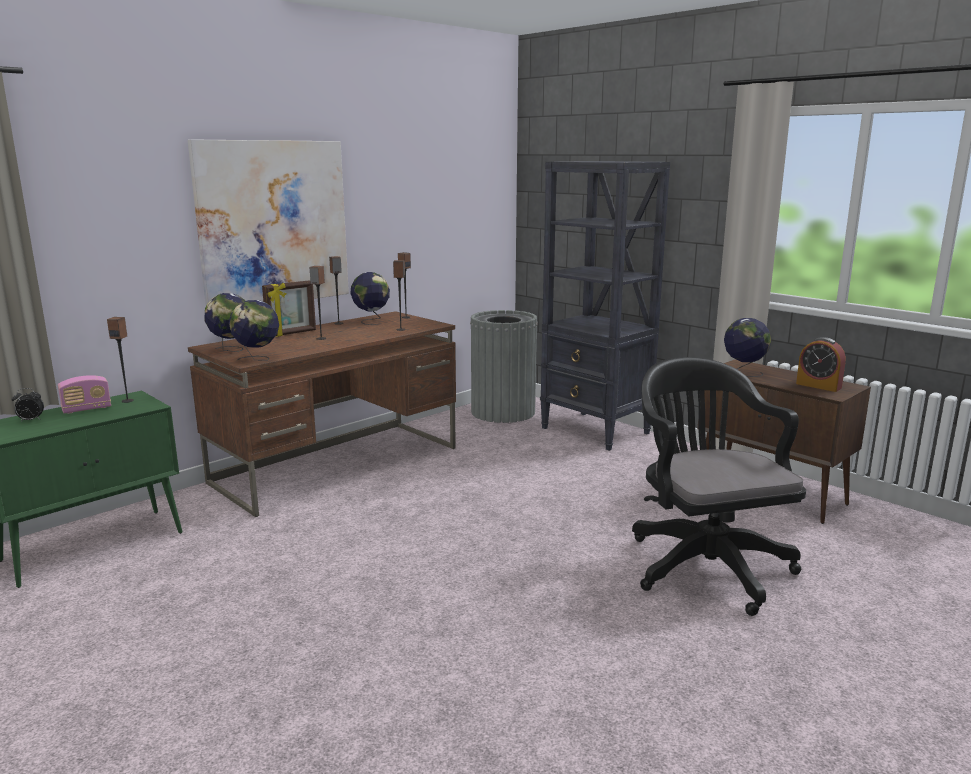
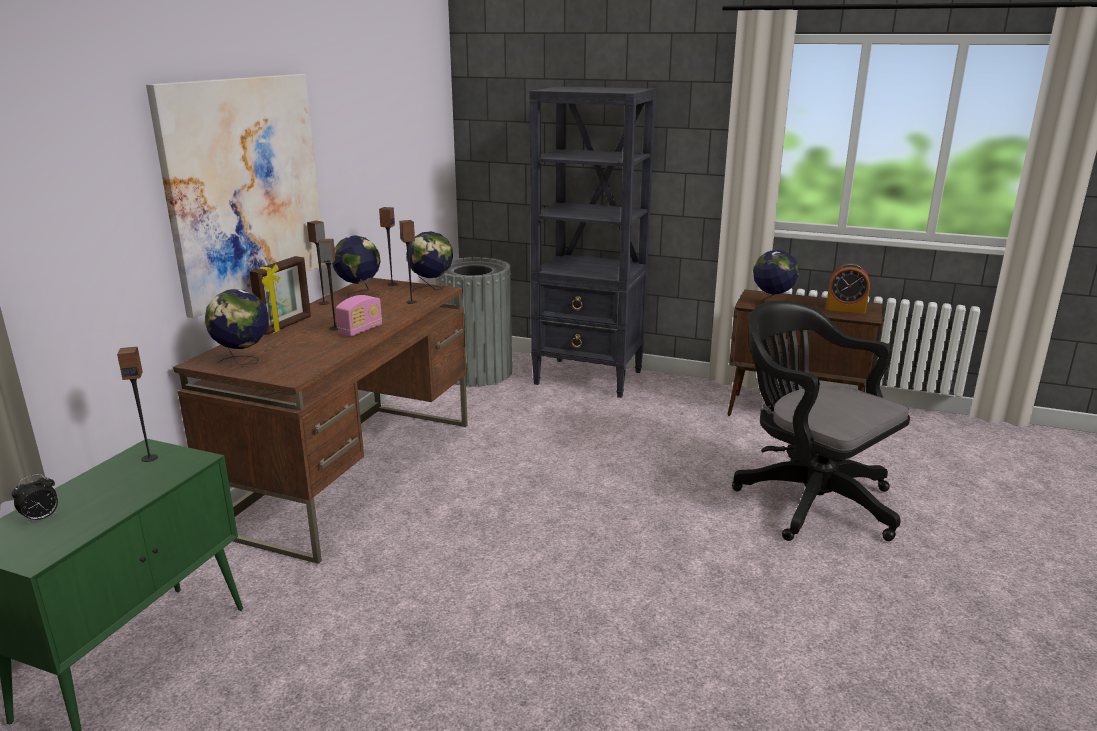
camera: 25 degrees left, 5 degrees up
(87, 409) = (106, 483): radio -> radio (360, 330)
(257, 359) = (300, 371): globe -> globe (431, 289)

